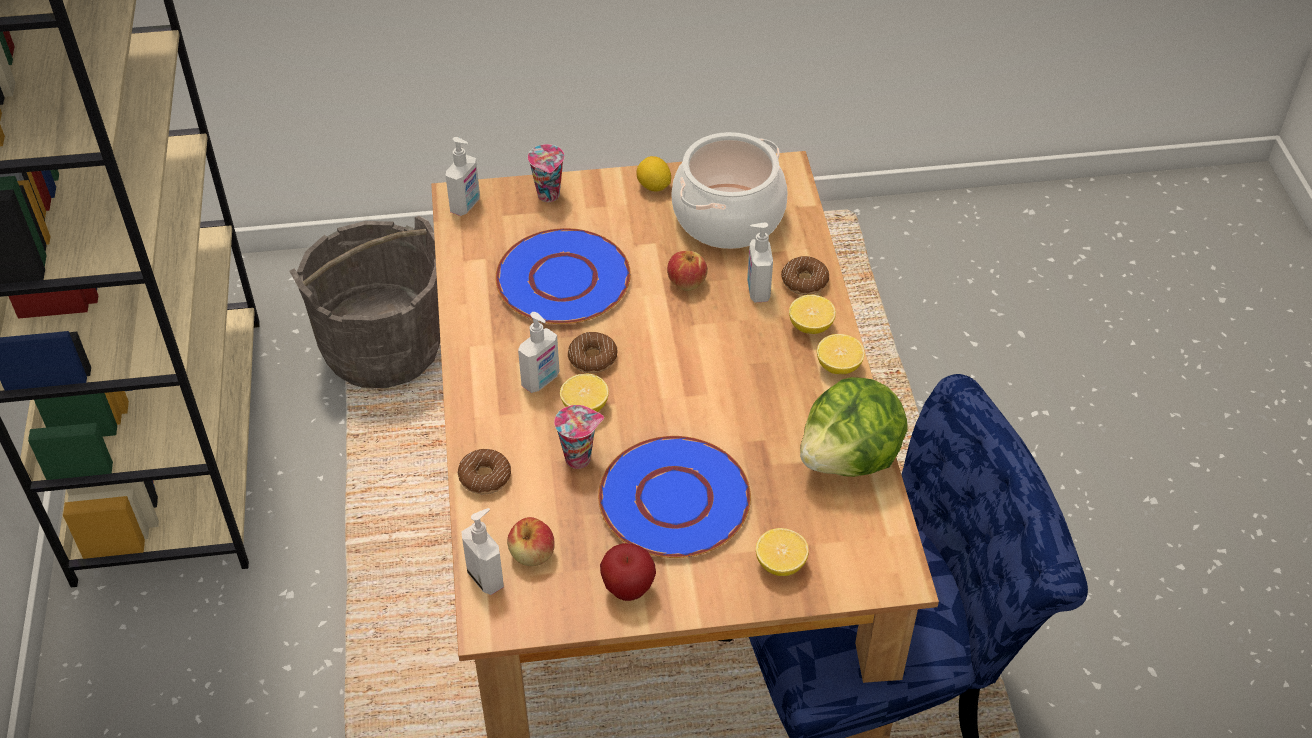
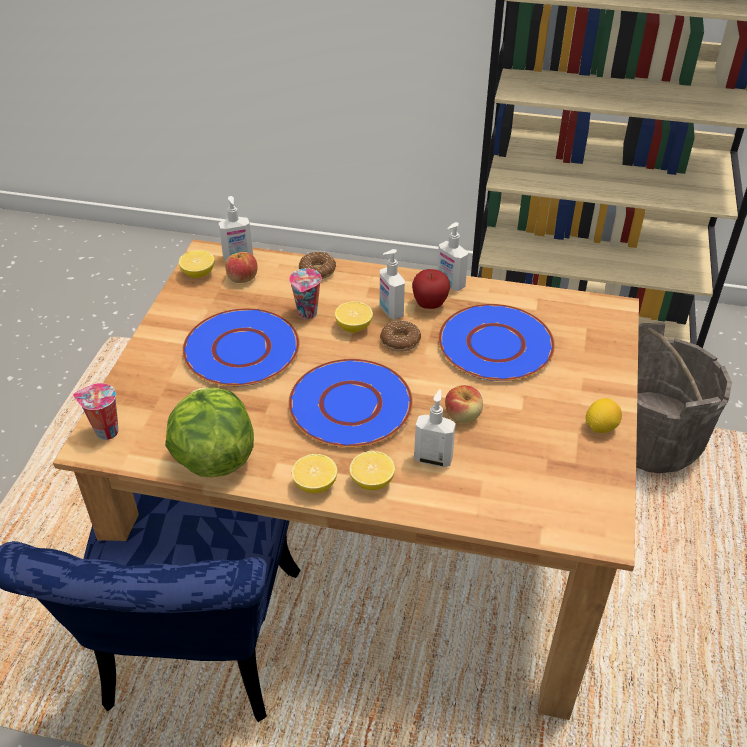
camera: 110 degrees right, 5 degrees down
(466, 205) = (604, 311): soap dispenser -> soap dispenser (450, 284)
(549, 196) = (604, 359): cup -> cup (105, 432)
(628, 589) = (185, 311): apple -> apple (429, 305)
(717, 372) = (350, 405): none -> blue plate
(728, 216) = (542, 468): cooking pot -> none
(780, 564) = (149, 386): lemon -> lemon (198, 274)
(804, 281) = (431, 496): donut -> none

